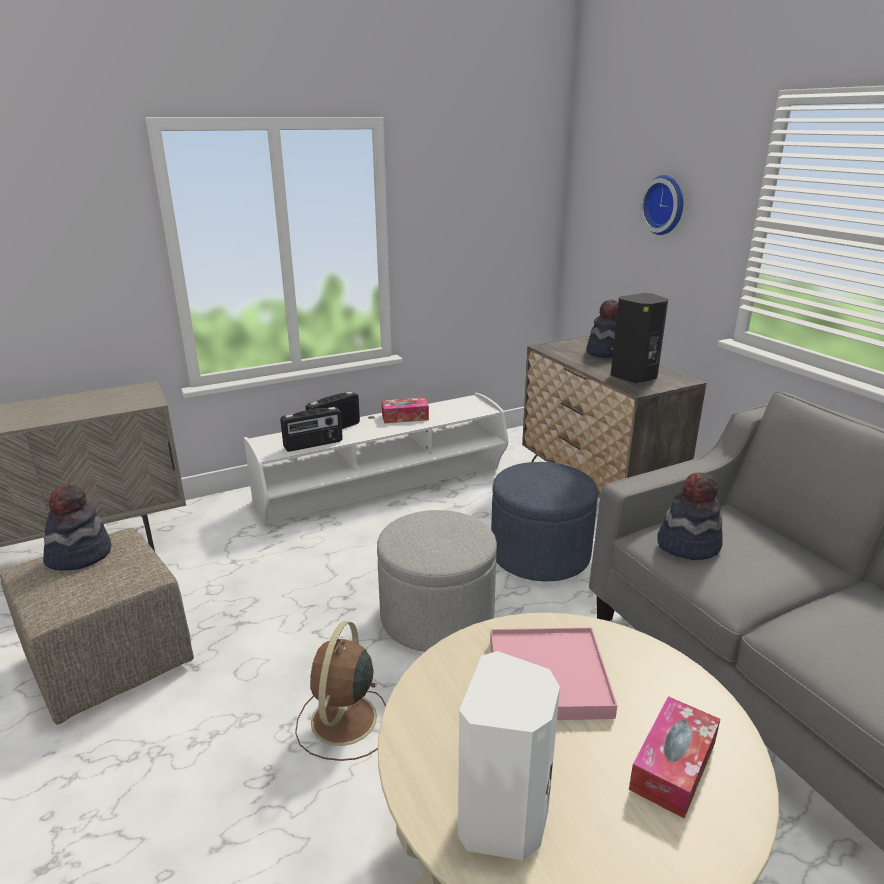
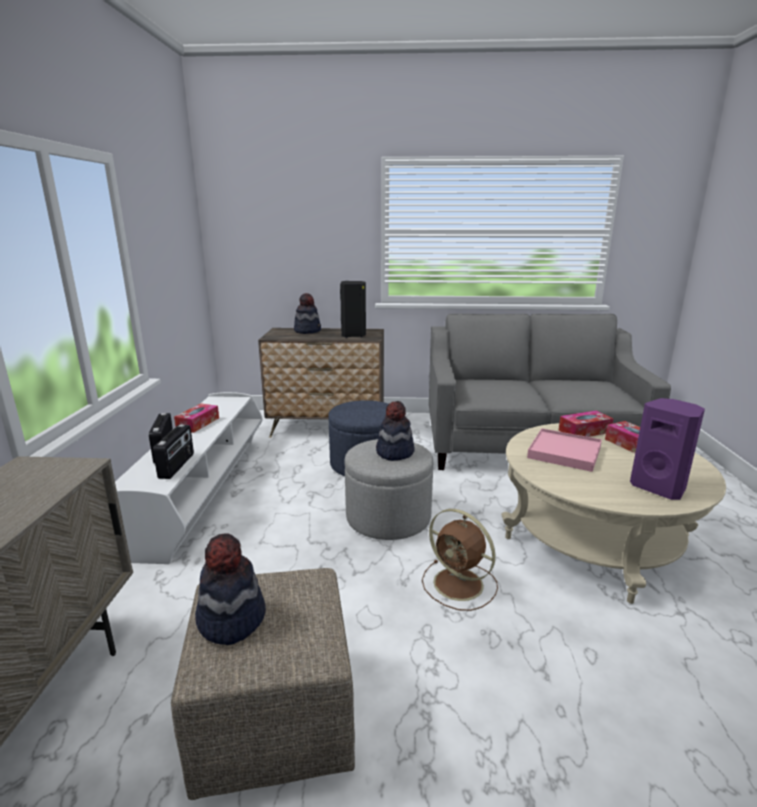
camera: 60 degrees left, 5 degrees down
(505, 820) = (659, 487): white speaker -> purple speaker
(665, 205) = (309, 229): wall clock -> none
(673, 688) = (584, 431): none -> tissue box
(688, 544) = (486, 393): hat -> hat (394, 452)

